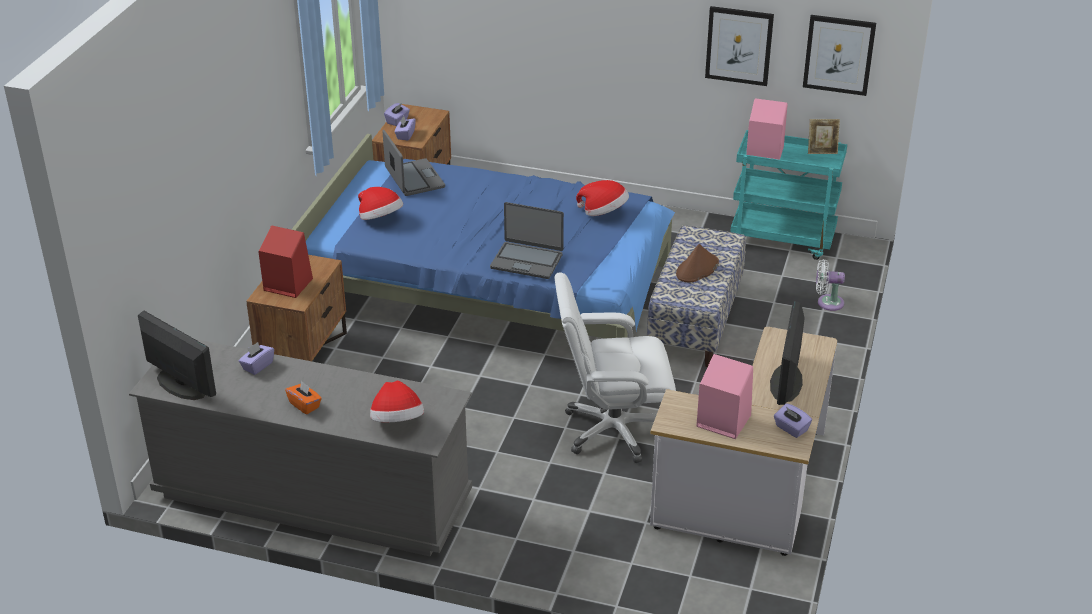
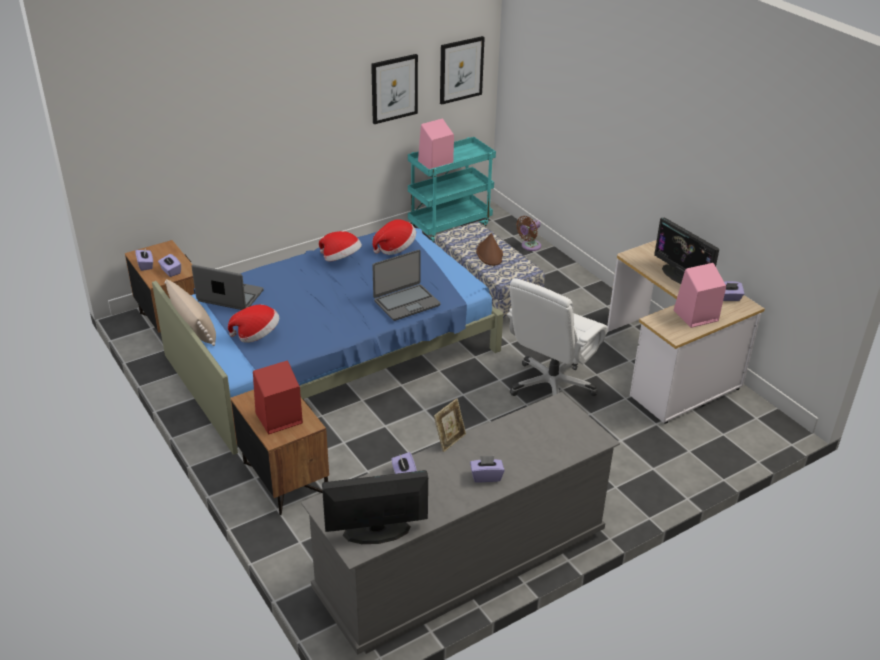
camera: 50 degrees left, 0 degrees up
(305, 405) = (486, 476): orange tissue box -> purple tissue box
(356, 187) = (193, 326): none -> beige pillow
(397, 422) = (559, 441): hat -> hat (341, 259)
(822, 151) = (462, 147): picture frame -> picture frame (449, 440)
(827, 302) = (529, 246): white fan -> brown fan

